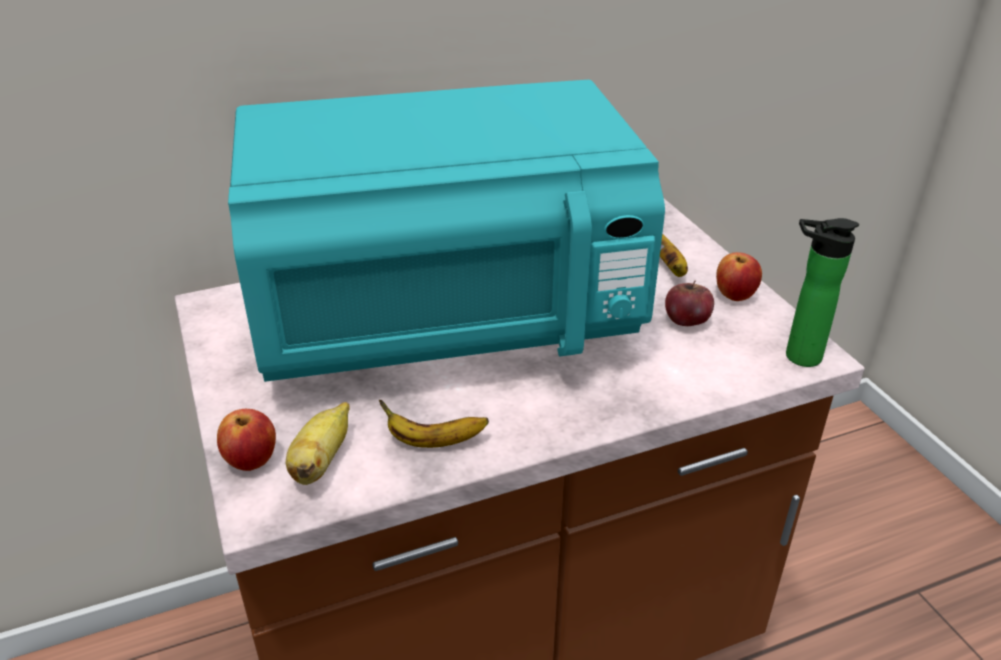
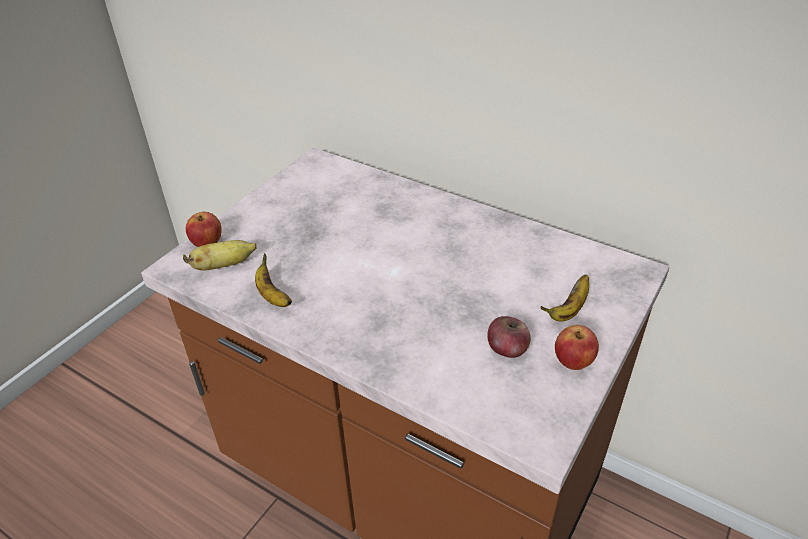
camera: 55 degrees right, 5 degrees up
(446, 325) = (383, 246): turquoise microwave -> none
(797, 356) = (528, 430): bottle -> none

